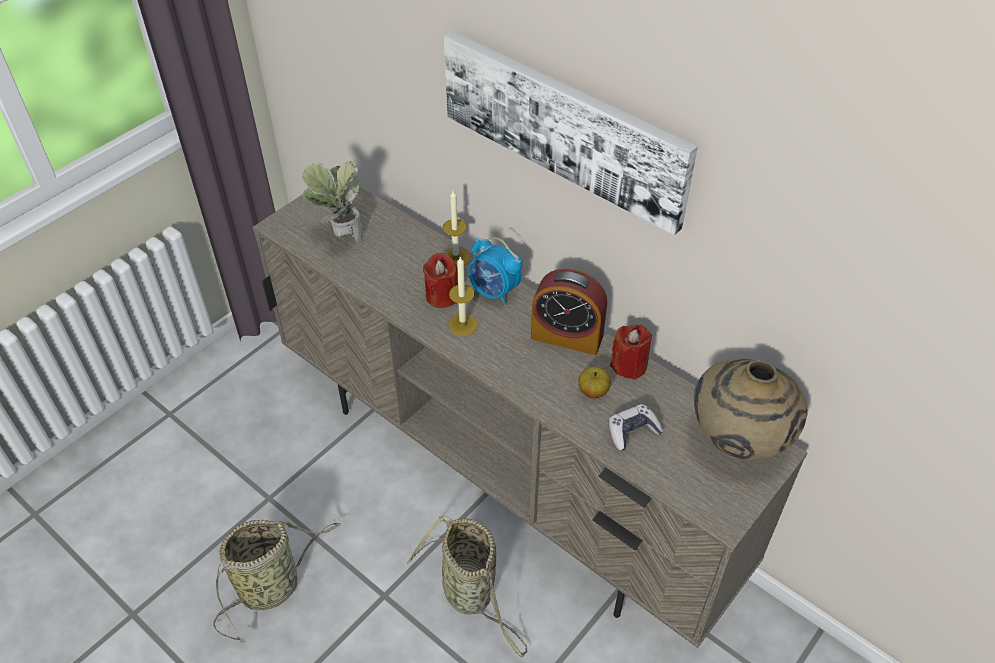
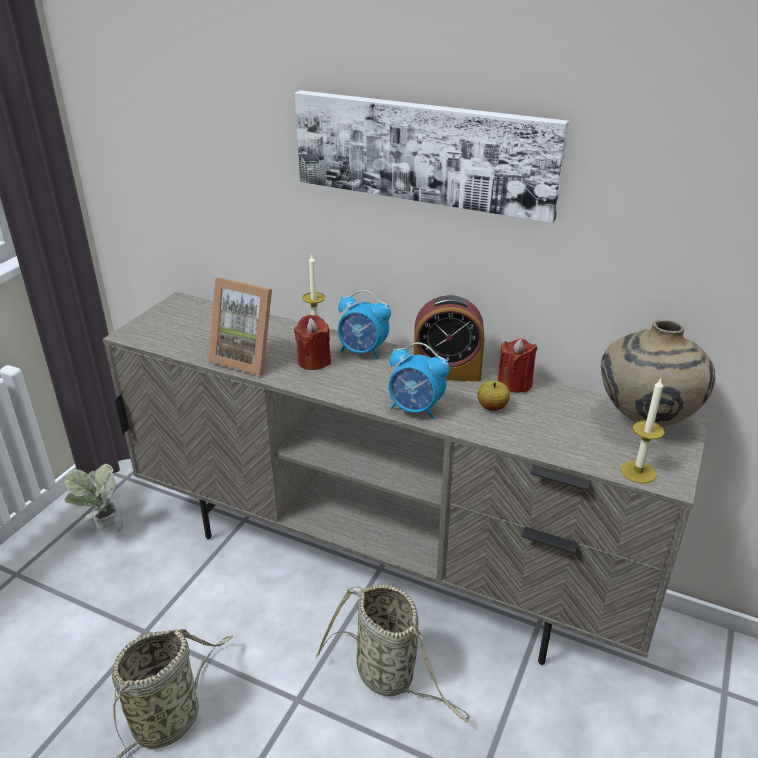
camera: 15 degrees left, 15 degrees down
(341, 236) = (196, 333): potted plant -> potted plant (103, 529)
(380, 279) = (247, 358): none -> picture frame
(463, 324) = (343, 378): candle -> candle (638, 472)
(518, 379) = (416, 409): none -> alarm clock
(632, 432) = (545, 430): game controller -> none

